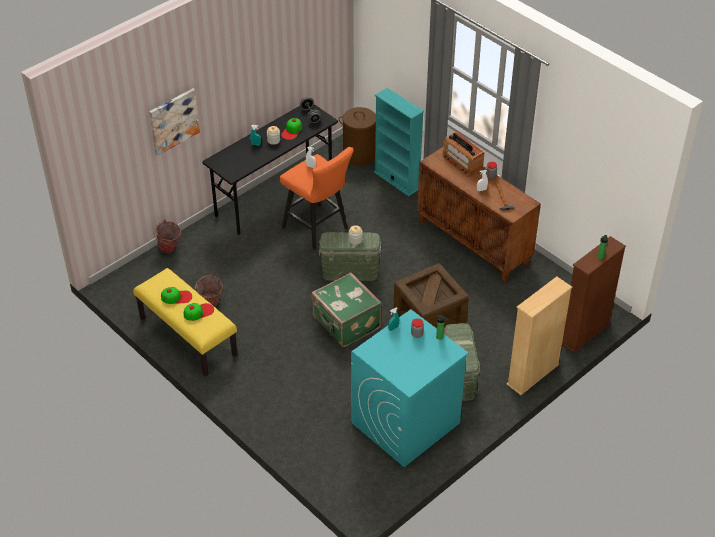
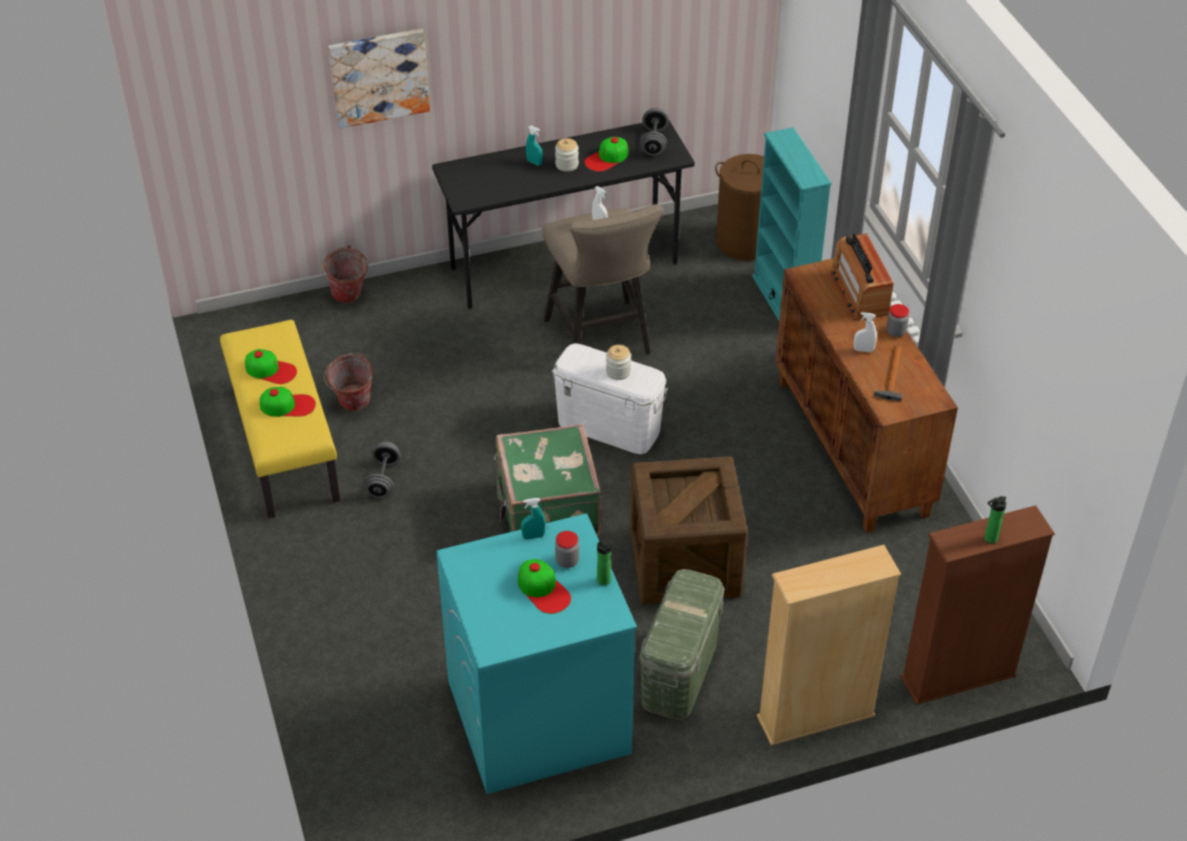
camera: 25 degrees right, 0 degrees up
(252, 336) = (383, 479): none -> grey dumbbell
(318, 230) = (601, 341): orange stool -> beige stool
(350, 271) = (609, 426): green storage box -> white storage box
(414, 351) = (543, 589): none -> cap

